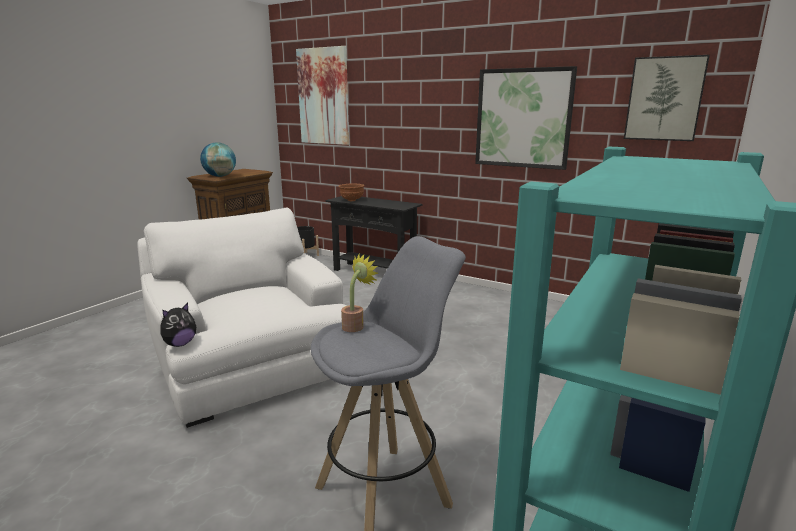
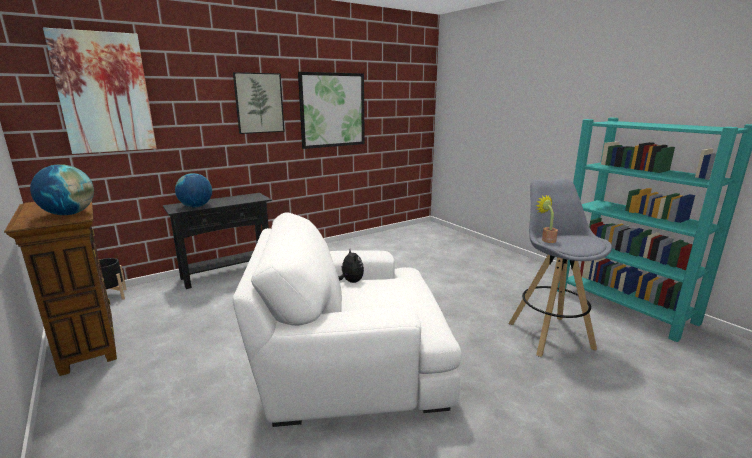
camera: 65 degrees left, 0 degrees up
(180, 344) = (441, 337): plush toy -> plush toy (351, 281)
(351, 200) = (196, 206): brown bowl -> globe
(664, 99) = (405, 95): picture -> picture (259, 103)

